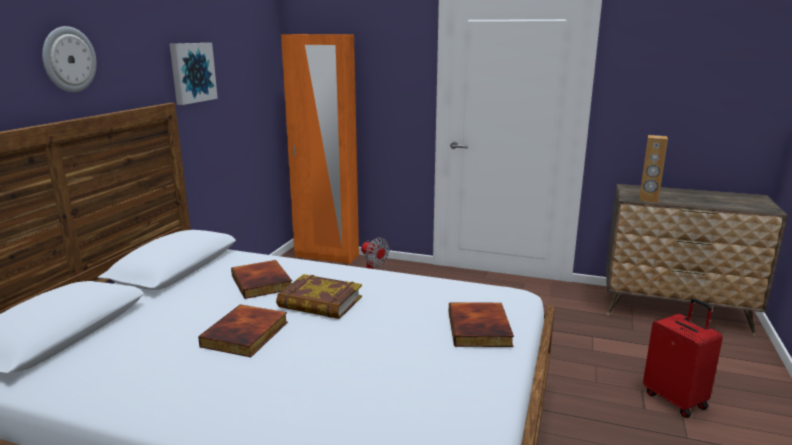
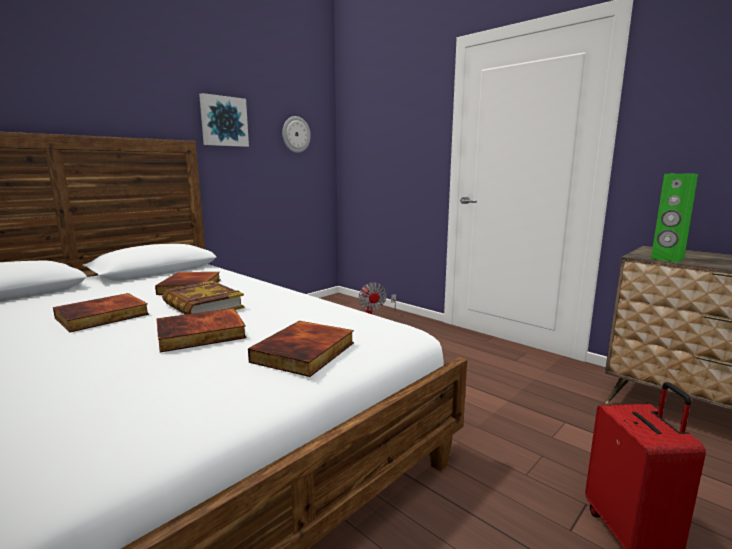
camera: 25 degrees right, 5 degrees down
(68, 59) = (85, 89): wall clock -> wall clock (295, 134)
(326, 256) = (356, 302): orange wardrobe -> none
(374, 332) = (200, 334): none -> book
(648, 200) = (667, 259): brown speaker -> green speaker

